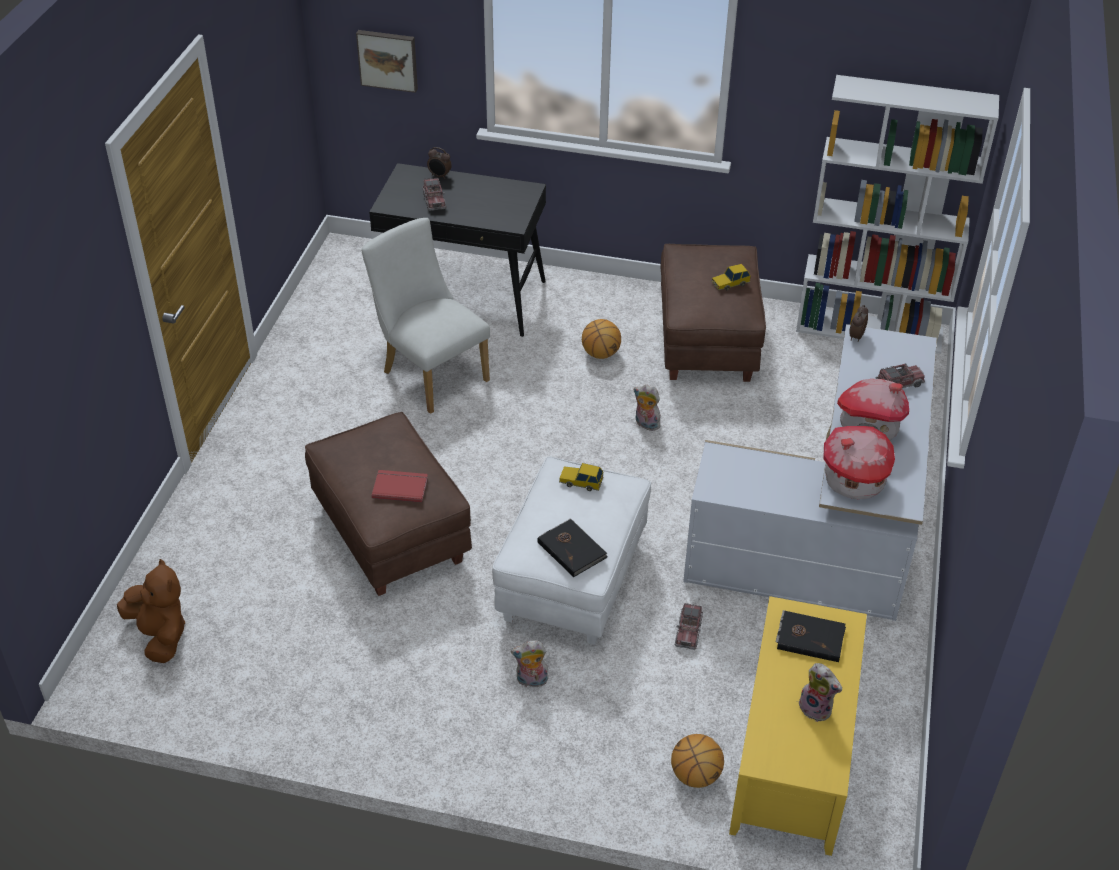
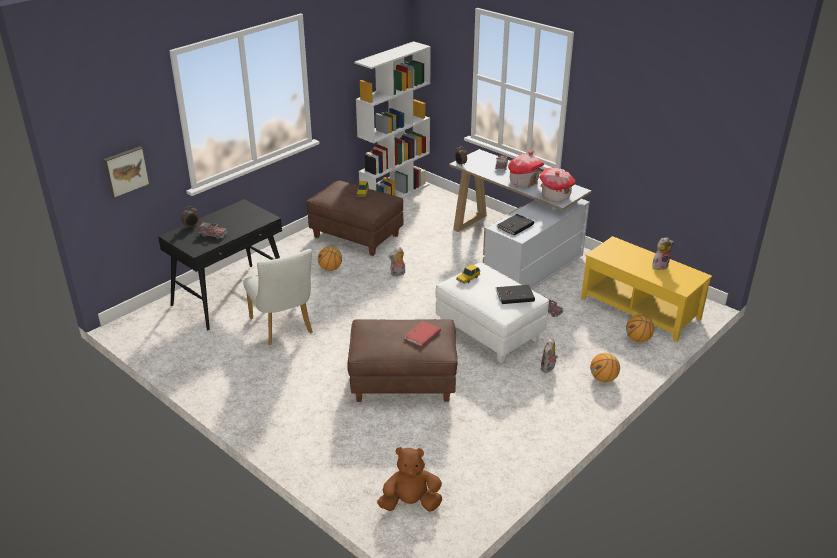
camera: 60 degrees left, 10 degrees down
(430, 373) = (283, 328): white chair -> white chair turned 105 degrees counterclockwise
(551, 759) = (603, 379): none -> basketball
(810, 637) = (617, 253): black book -> black book (514, 226)

